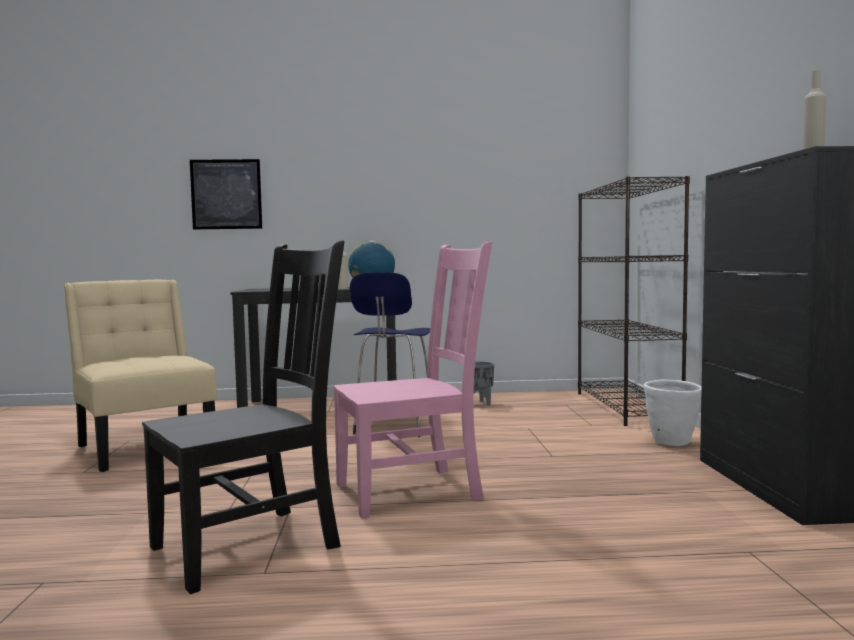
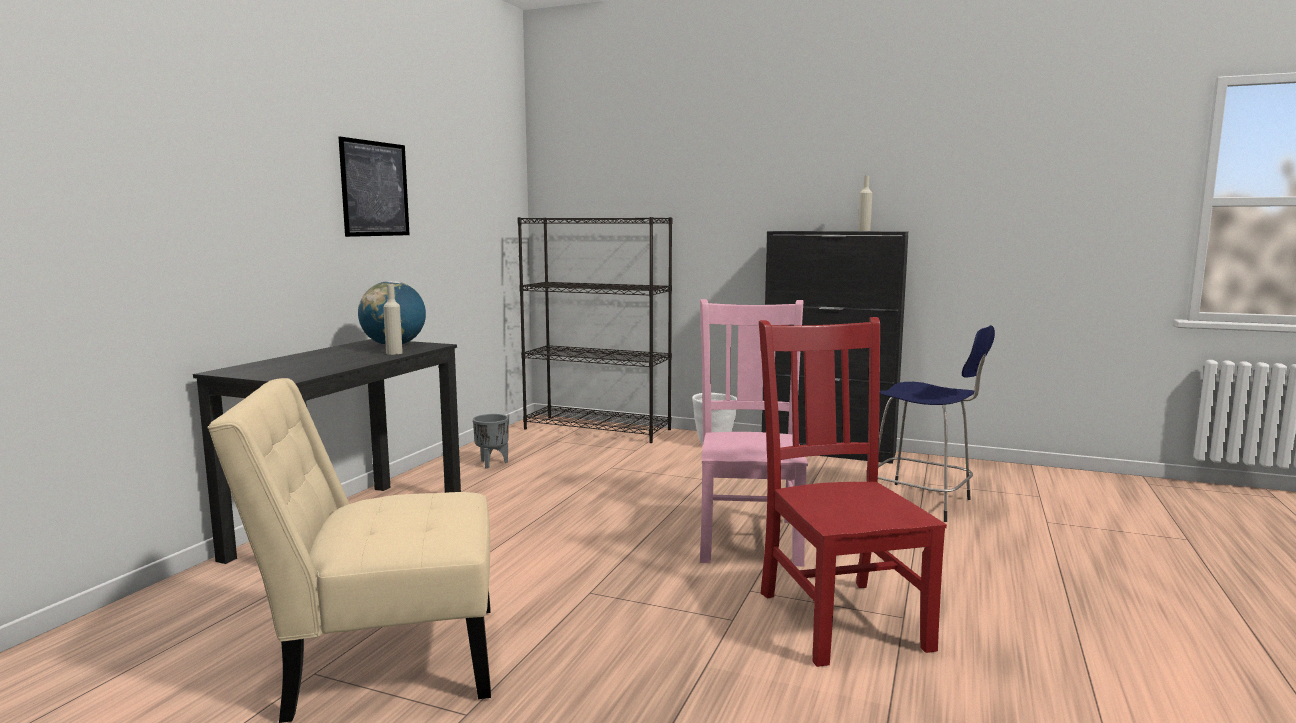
camera: 65 degrees left, 5 degrees up
(226, 194) = (136, 203): picture -> picture (375, 189)
(252, 545) = (840, 617): black chair -> red chair
(394, 428) = (530, 510): blue stool -> blue stool (923, 503)

